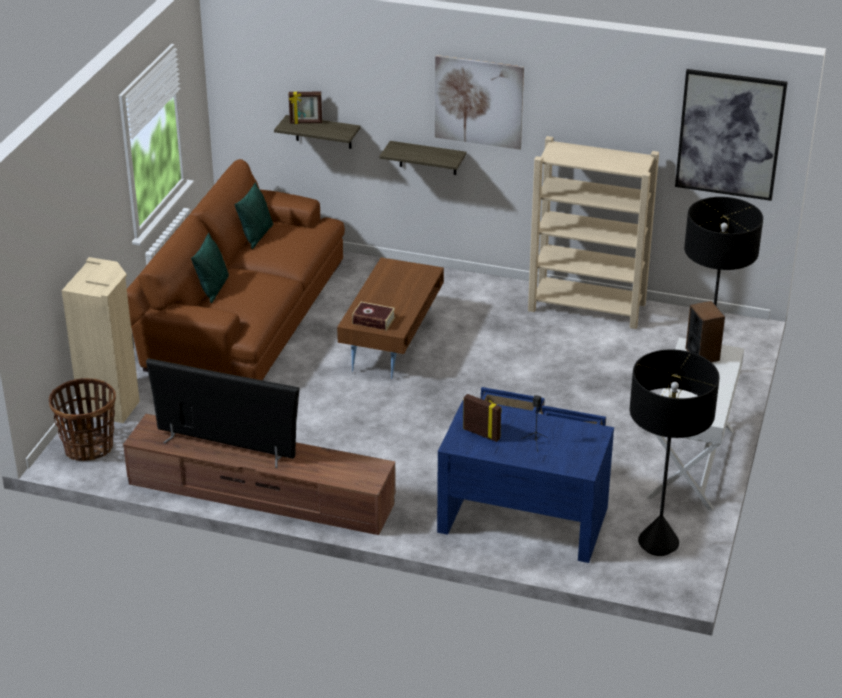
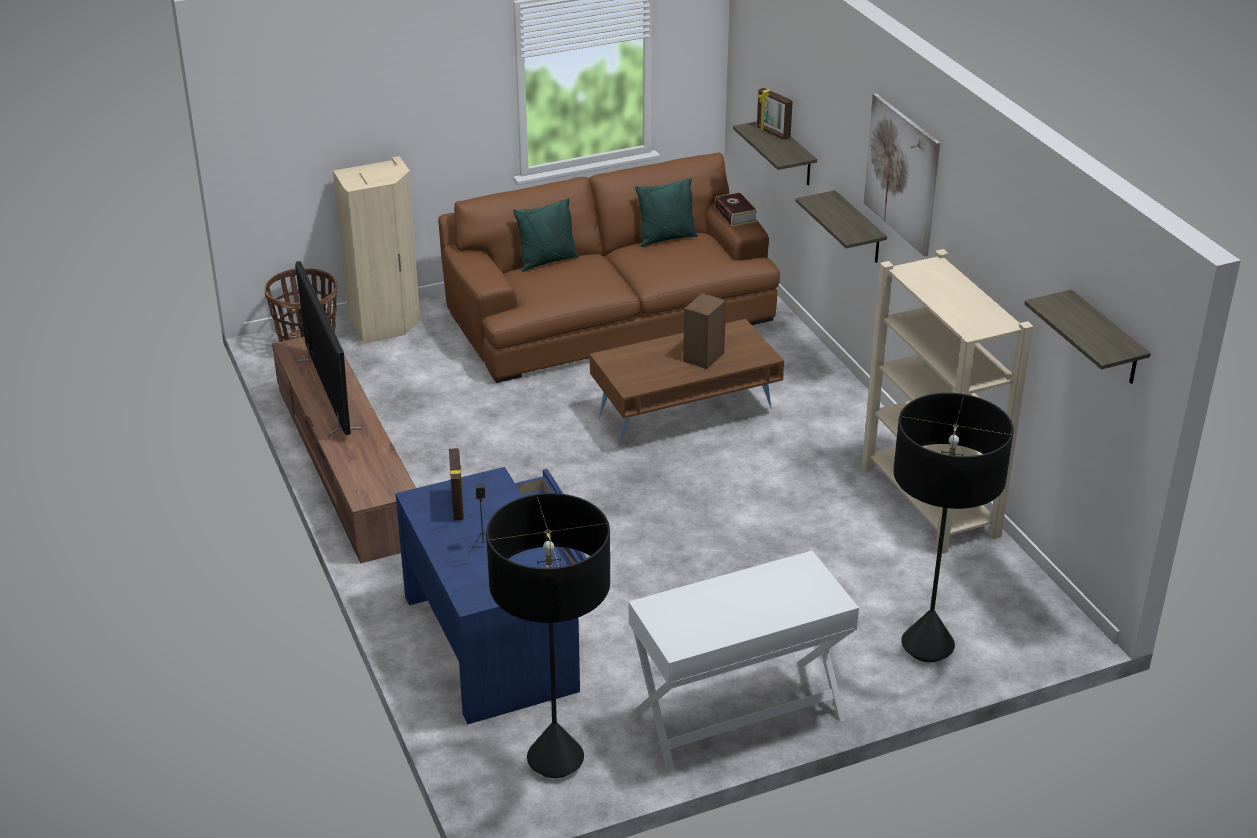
camera: 50 degrees right, 0 degrees up
(373, 320) = (628, 367): book -> book (736, 215)
(702, 354) = (801, 582): speaker -> speaker (704, 357)
(730, 134) = (1106, 339): picture -> shelf

